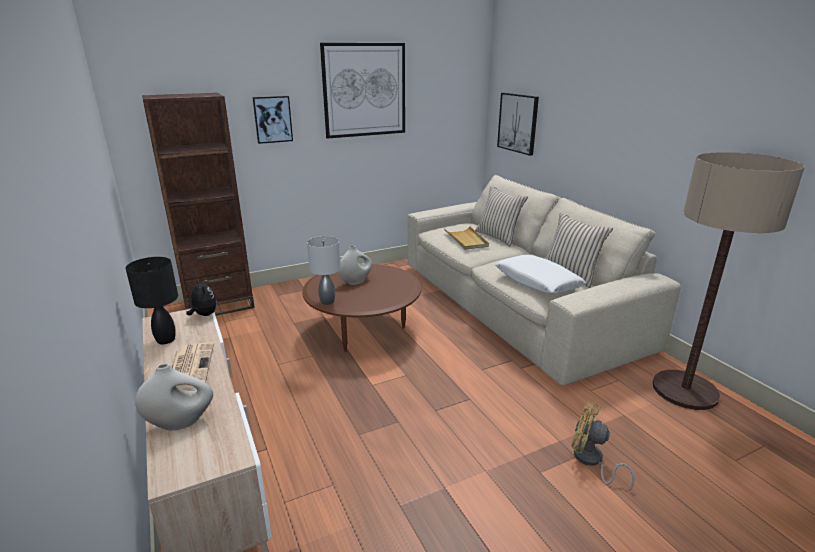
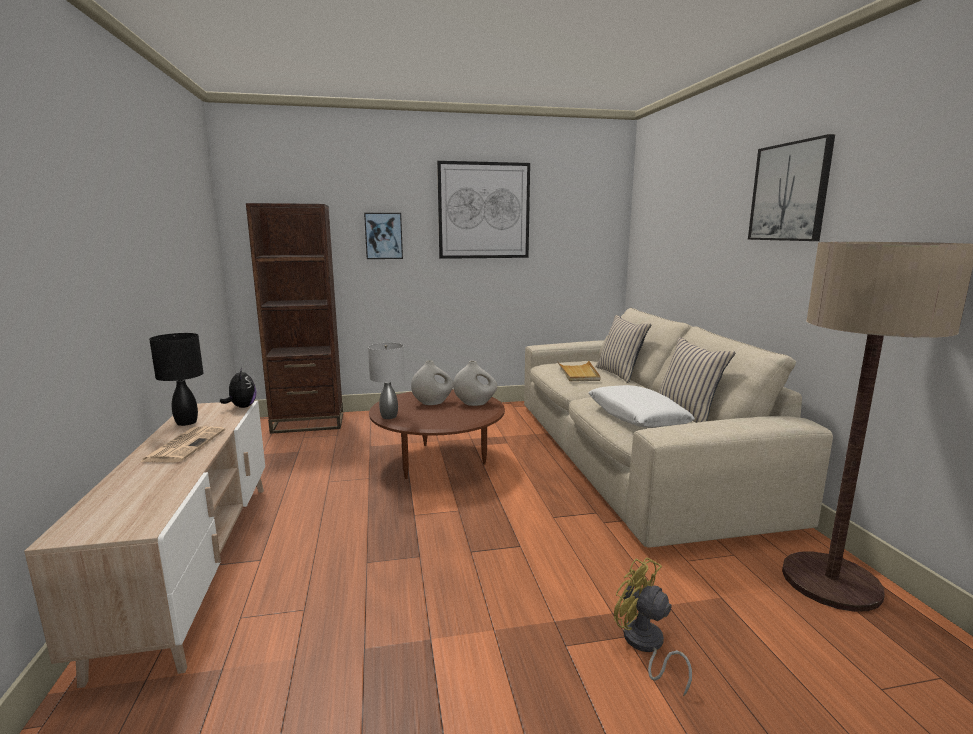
camera: 15 degrees right, 10 degrees down
(181, 422) = (126, 489): white vase -> white vase (475, 403)
(518, 123) = (657, 248): picture -> picture (790, 192)

